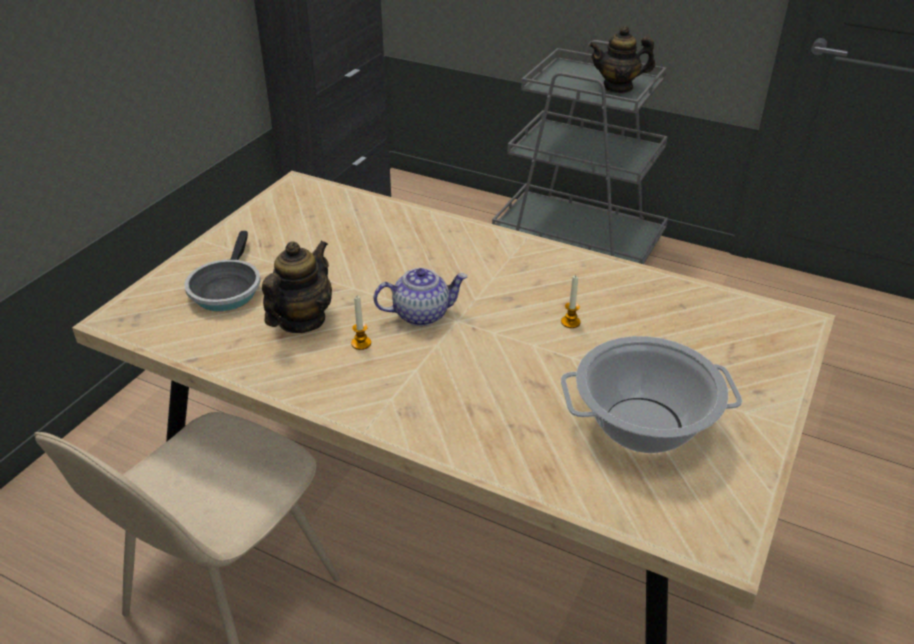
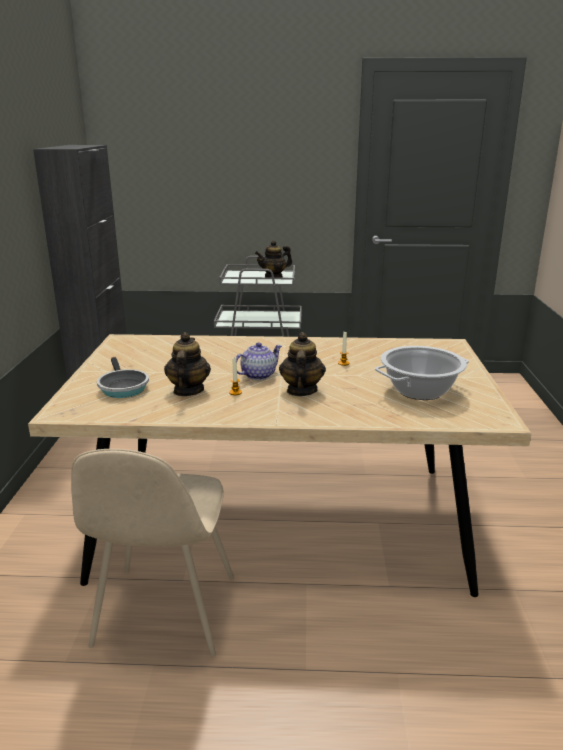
camera: 25 degrees left, 15 degrees down
(456, 368) = (301, 391): none -> teapot

